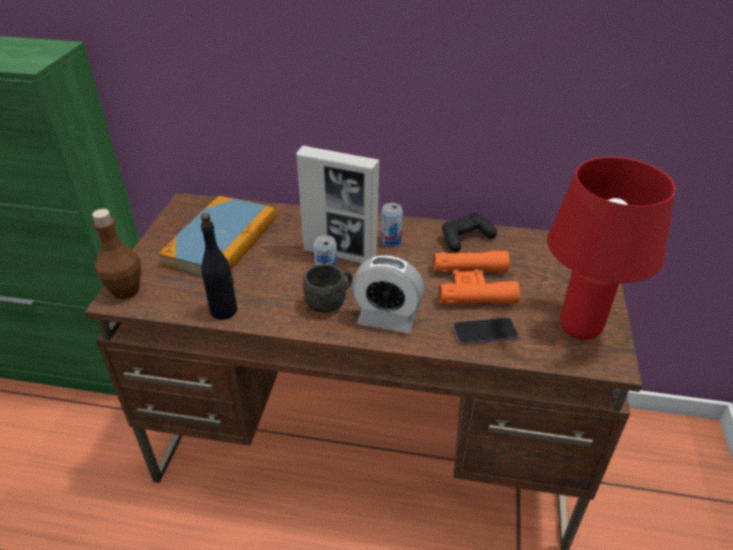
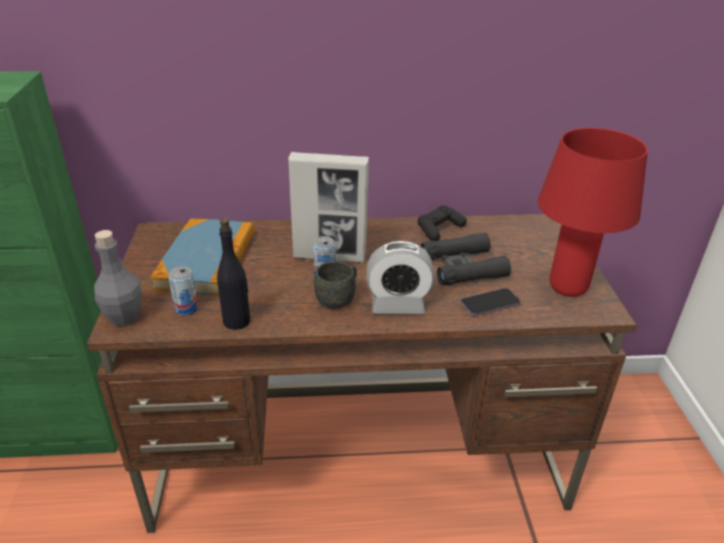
camera: 15 degrees left, 5 degrees down
(125, 290) = (124, 317): brown bottle -> grey bottle
(391, 241) = (372, 239): can -> can (186, 308)
(473, 285) = (463, 267): orange binoculars -> black binoculars

